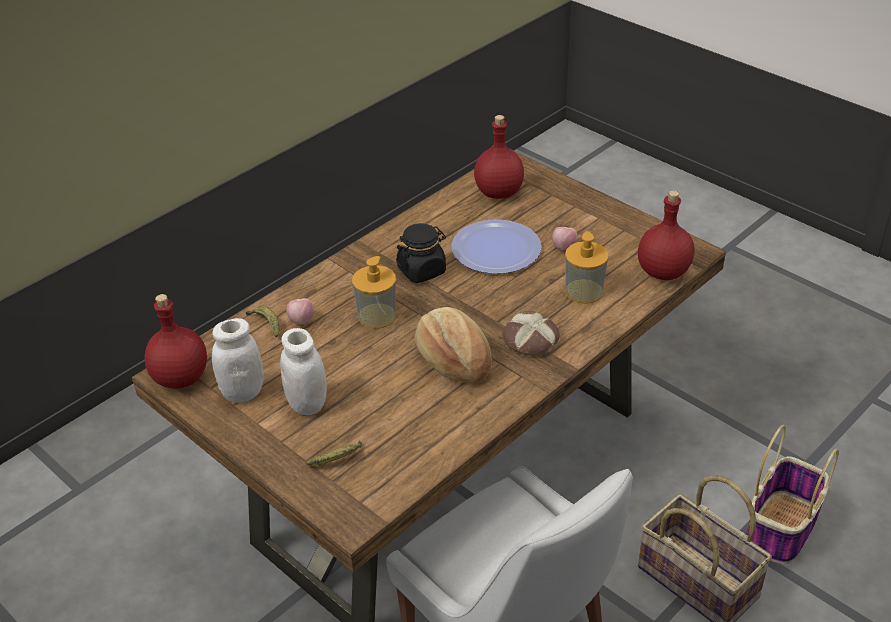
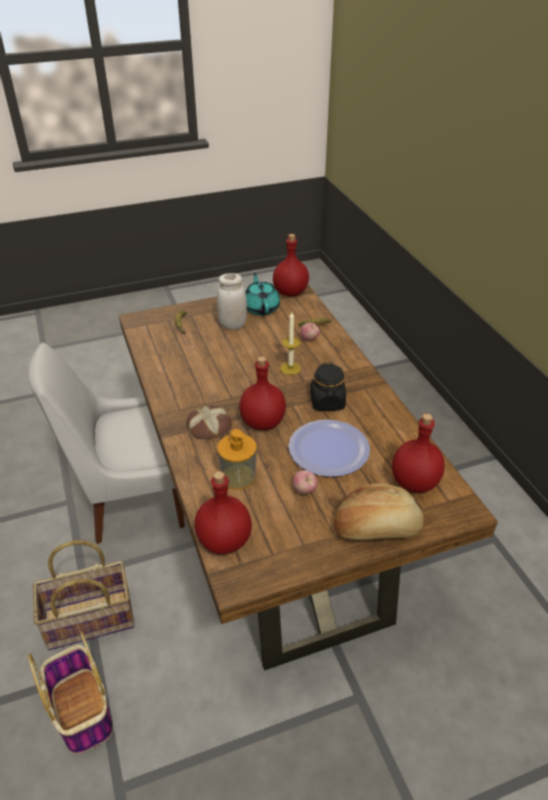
camera: 115 degrees right, 0 degrees up
(243, 392) = (261, 308): white jar -> turquoise teapot
(377, 316) = (290, 368): soap dispenser -> candle
(453, 359) = (221, 386): bread -> bread (376, 528)
(492, 304) = (262, 423): none -> red bottle

